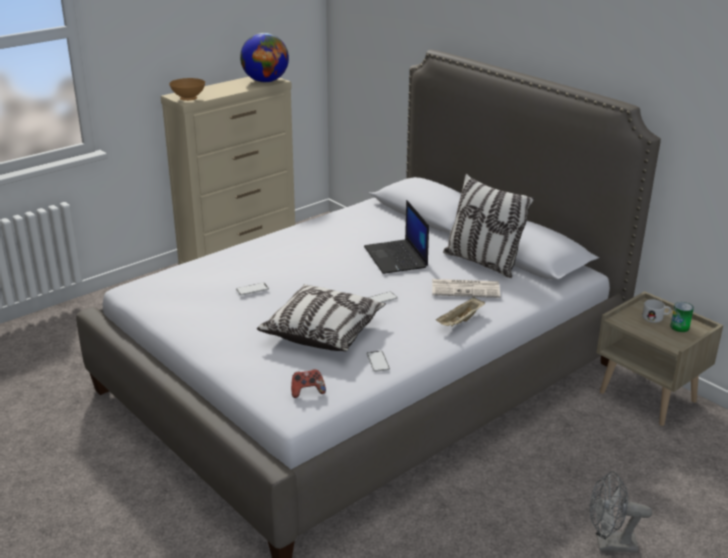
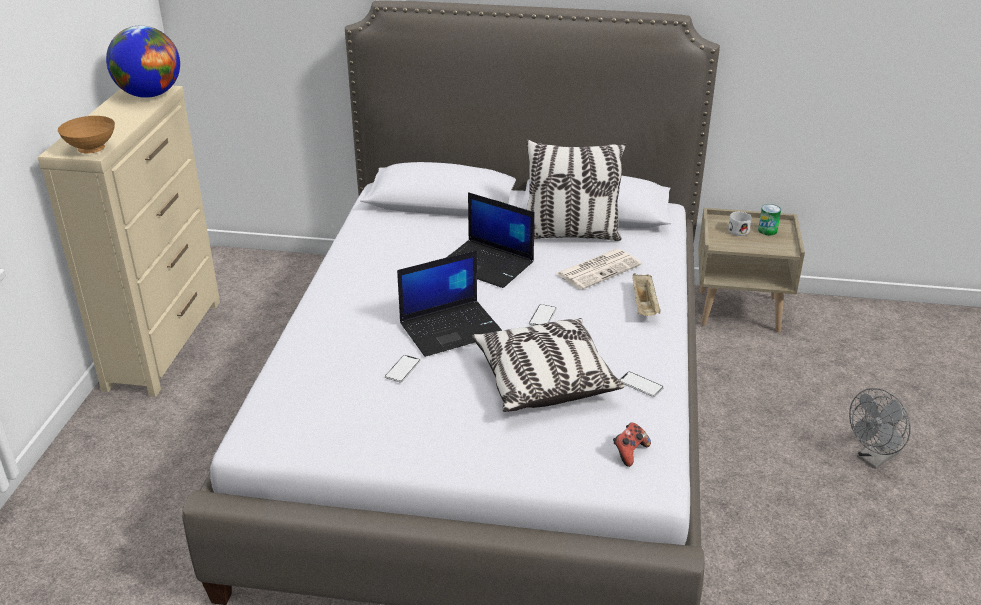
camera: 40 degrees left, 5 degrees up
(315, 281) = (452, 328): none -> laptop

